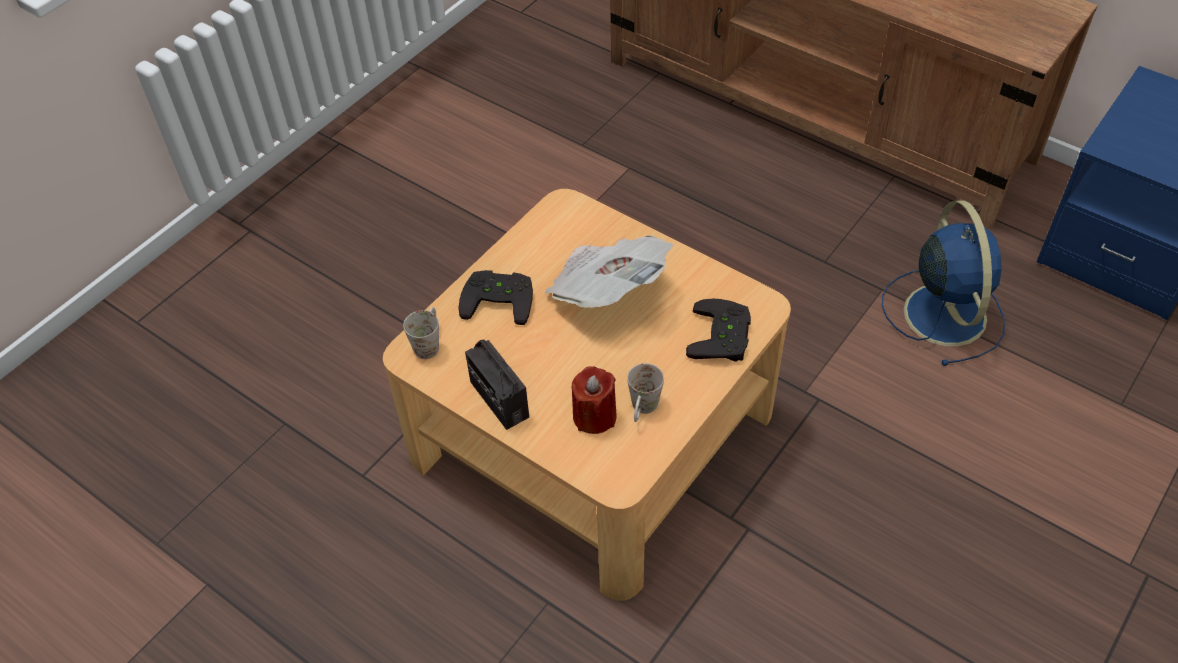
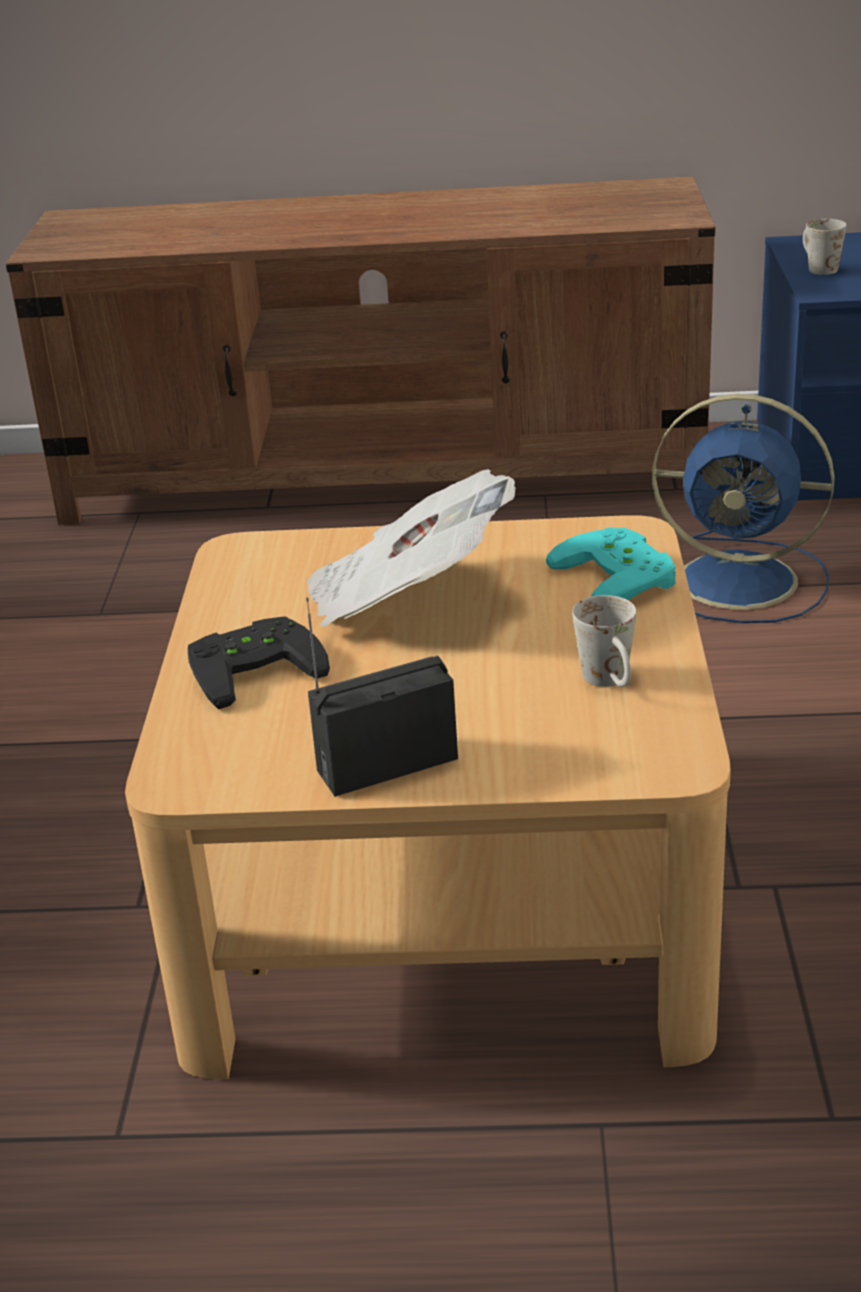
camera: 35 degrees left, 20 degrees down
(429, 342) = (194, 756): white mug -> white mug (817, 267)
(499, 399) = (387, 764): radio -> radio turned 135 degrees clockwise
(594, 416) = (552, 717): red candle -> none
(724, 337) = (621, 576): black game controller -> turquoise game controller
(943, 312) = (743, 581): blue fan -> blue fan turned 150 degrees clockwise

